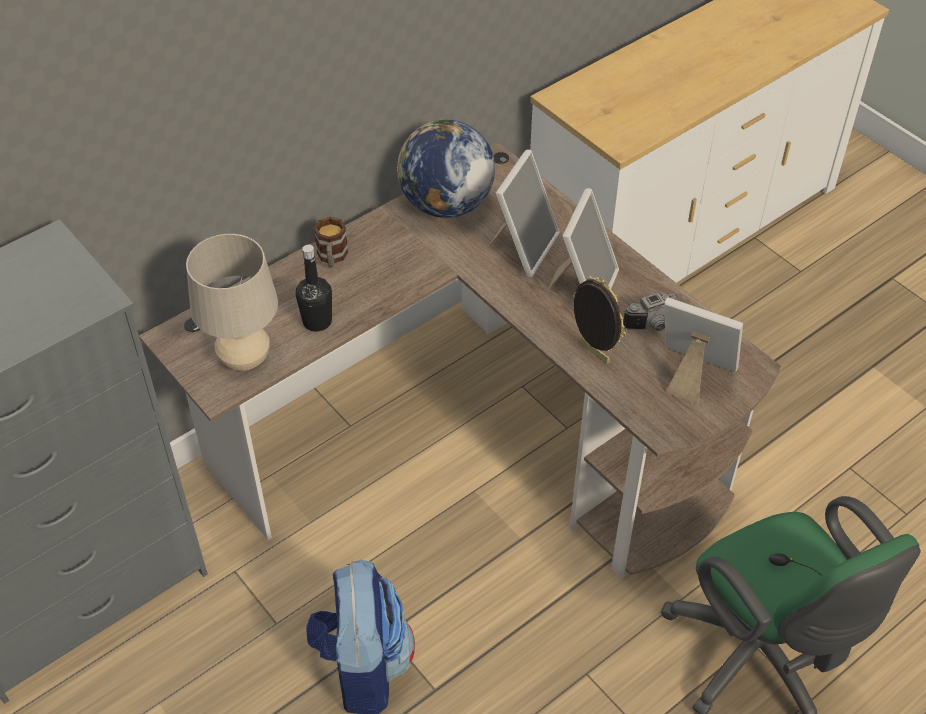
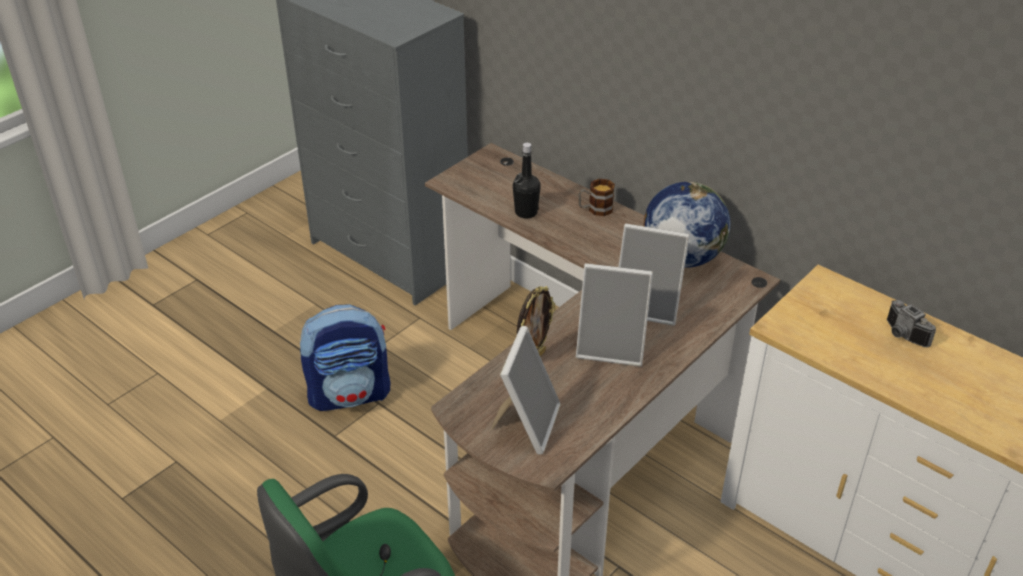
camera: 80 degrees right, 10 degrees down
(244, 360) = (480, 187): beige table lamp -> none
(652, 325) = (579, 394): camera -> camera (902, 335)

